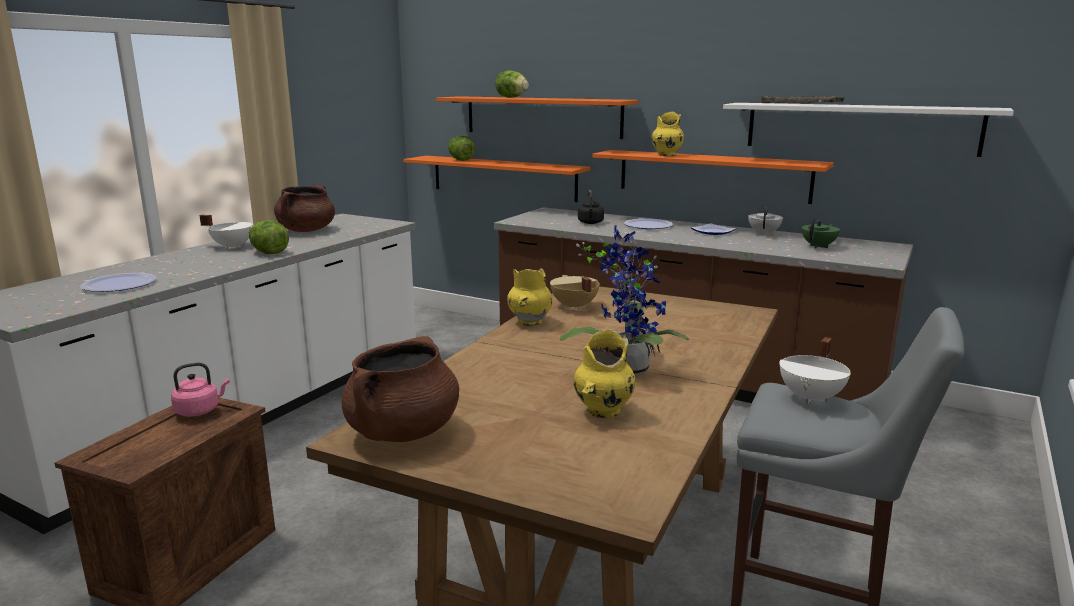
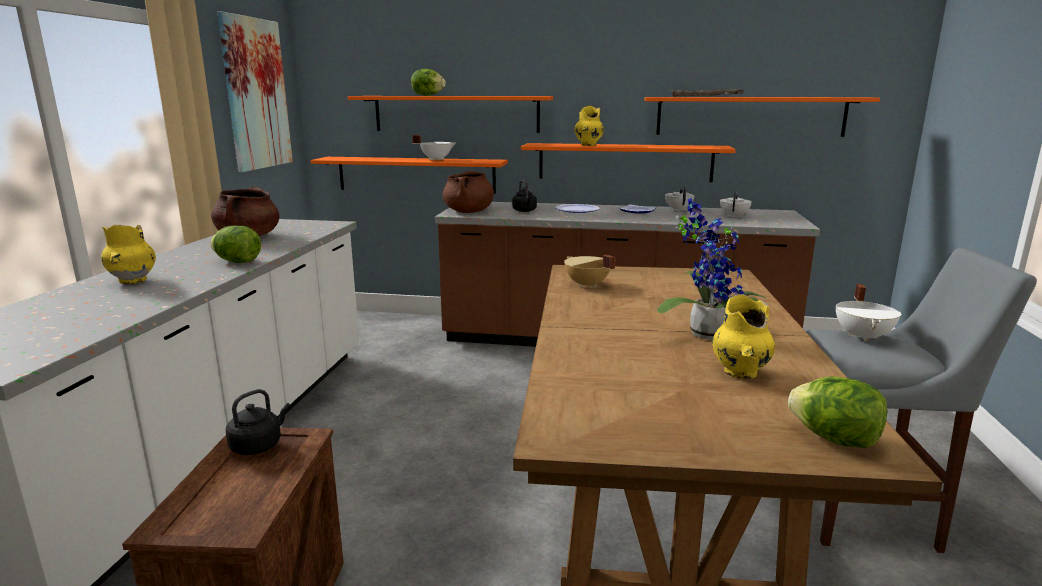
camera: 20 degrees left, 0 degrees up
(119, 284) = (91, 312): plate -> none
(200, 410) = (258, 445): pink kettle -> black kettle
(233, 246) = (183, 259): white cooking pot -> white cooking pot (436, 159)
(352, 95) = (256, 94): none -> picture
(403, 432) = (592, 424): brown cooking pot -> brown cooking pot (468, 212)
(461, 160) = (374, 159): lettuce -> lettuce (834, 439)
(529, 322) = (566, 302): yellow vase -> yellow vase (133, 281)
(819, 246) = (734, 216): green teapot -> white teapot
(859, 128) = (749, 116): white shelf -> orange shelf

